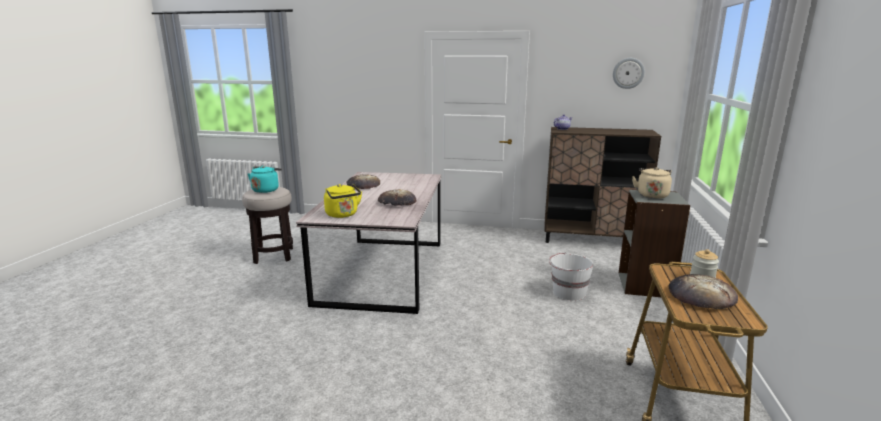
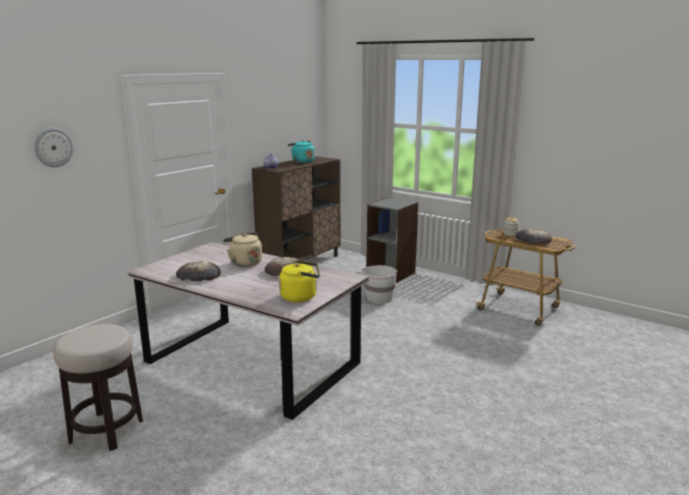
camera: 65 degrees left, 0 degrees up
(266, 190) = (91, 335): turquoise kettle -> turquoise kettle (302, 162)
(628, 73) = (294, 109): wall clock -> wall clock (53, 147)
(651, 195) = (388, 203): beige kettle -> beige kettle (244, 263)

